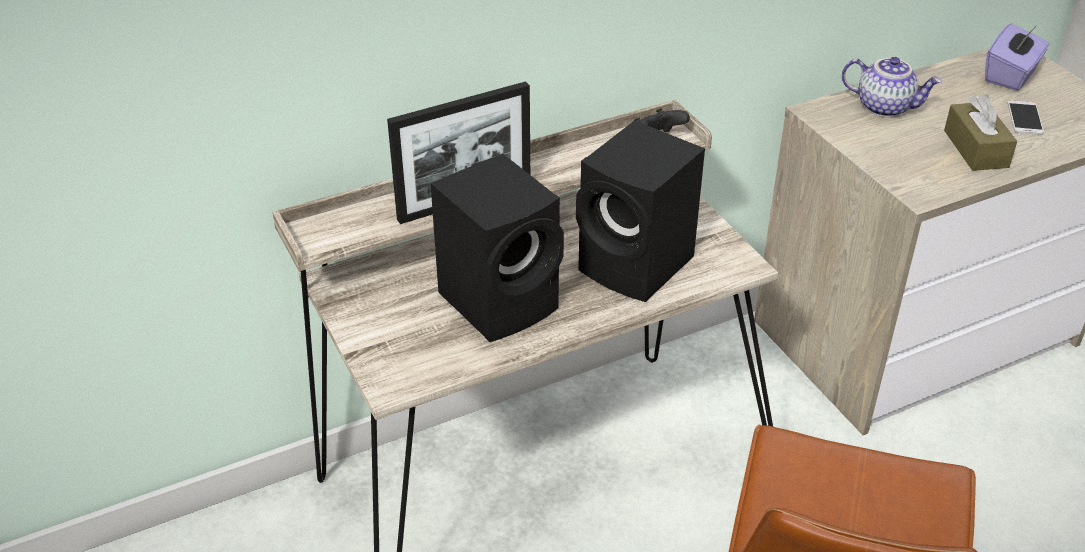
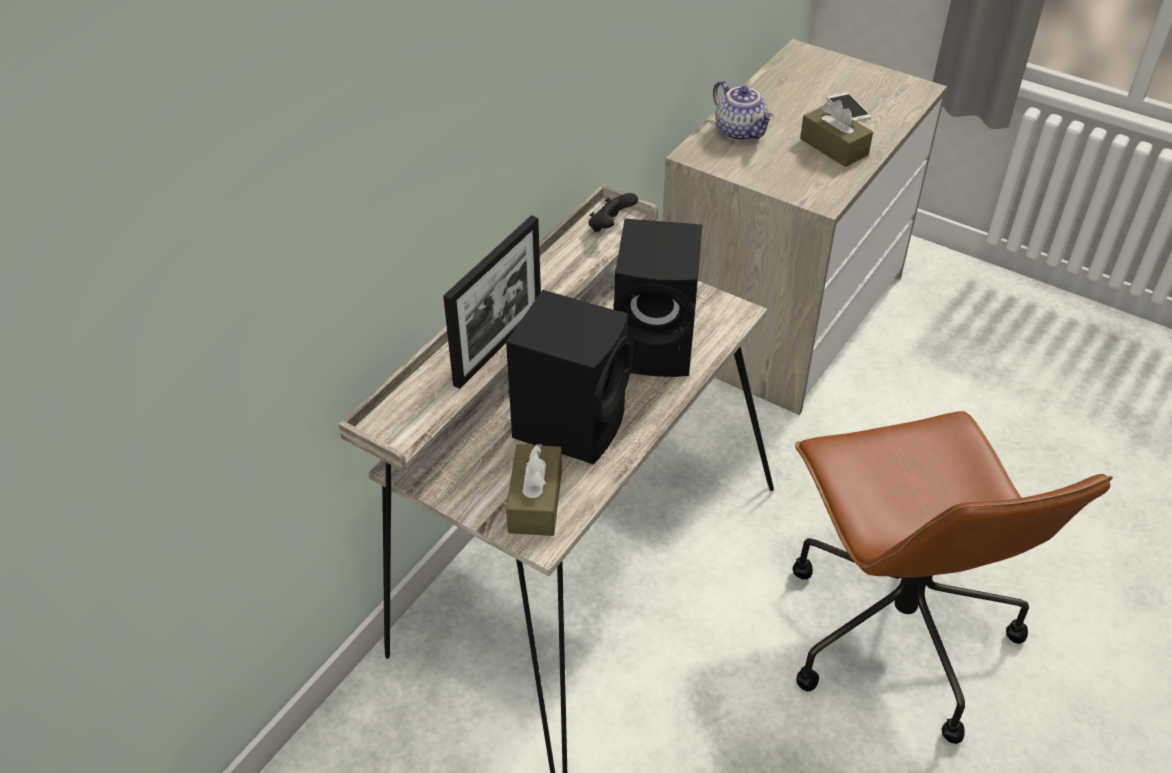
camera: 30 degrees left, 5 degrees up
(413, 351) = (535, 501): none -> brown tissue box
(885, 106) = (741, 131): teapot -> teapot turned 60 degrees clockwise
(1011, 75) = (811, 73): purple tissue box -> none

